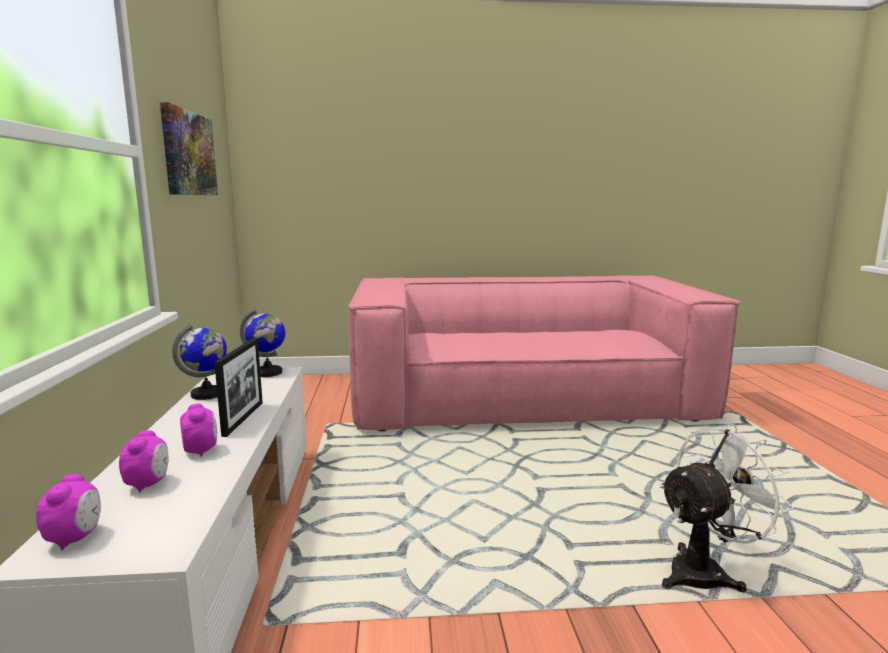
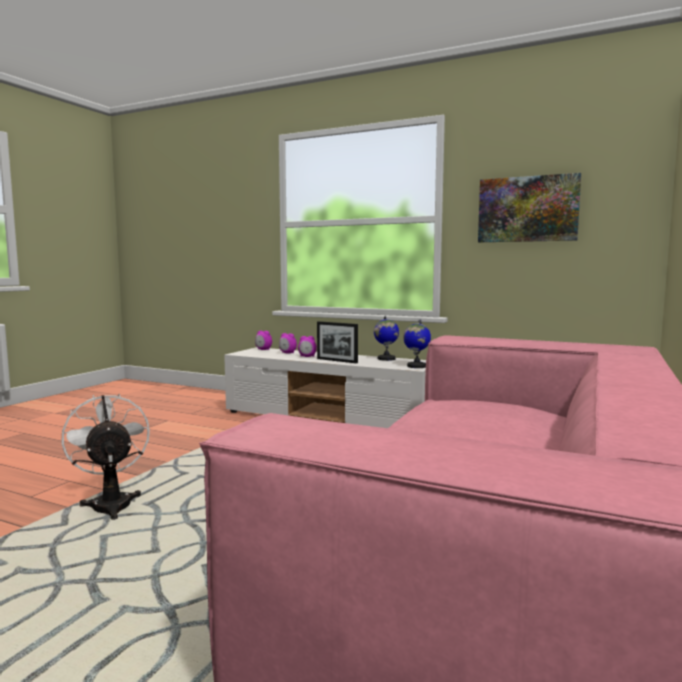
camera: 120 degrees right, 5 degrees down
(705, 572) = (111, 503): white fan -> white fan turned 150 degrees clockwise

